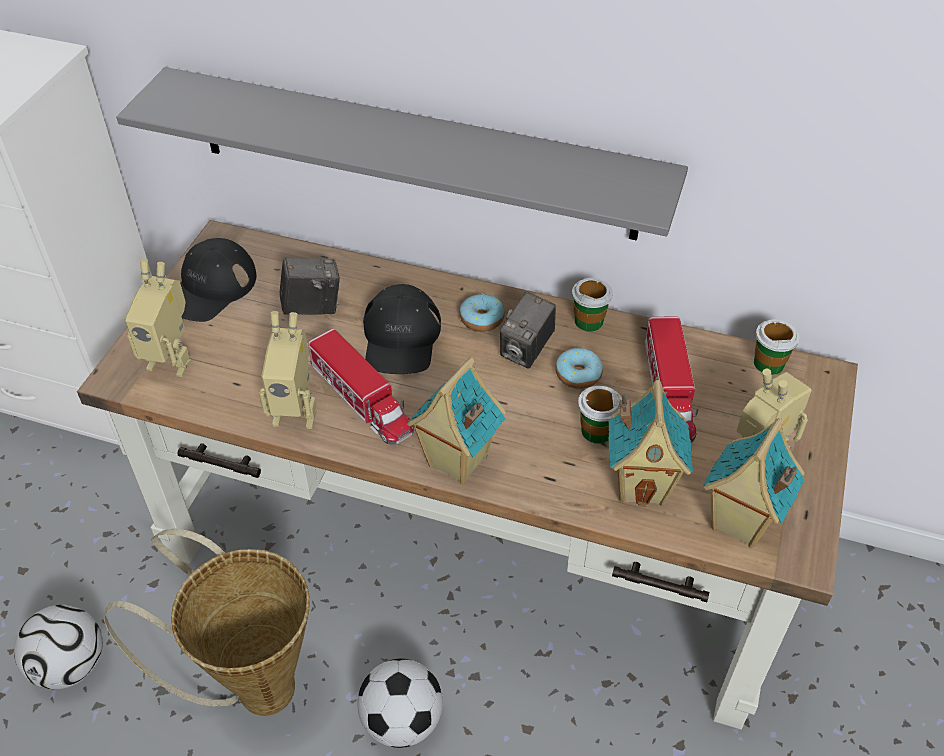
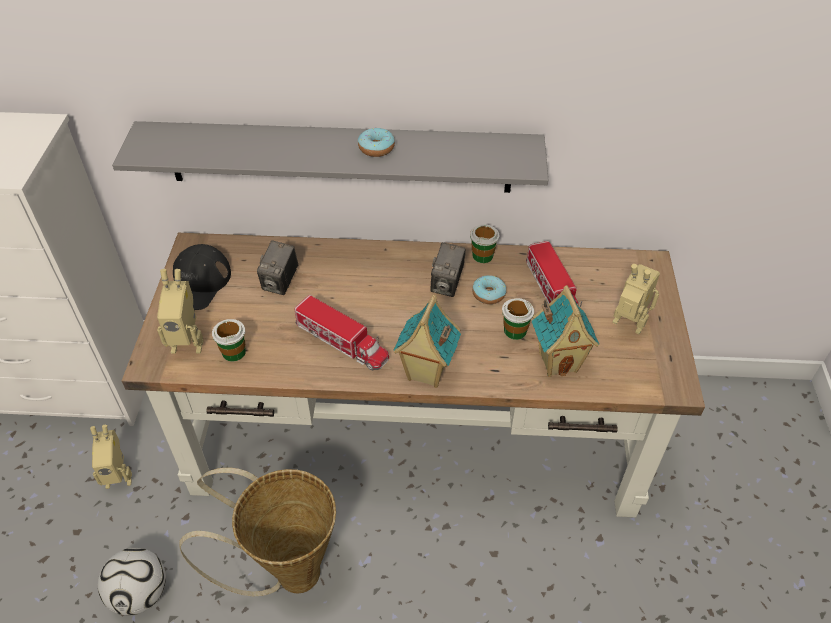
camera: 15 degrees left, 0 degrees up
(296, 412) = (297, 361): toy robot -> toy robot (119, 476)
(312, 307) = (280, 282): camera -> camera turned 135 degrees clockwise
(401, 338) = (355, 293): black cap -> none
(402, 720) = (404, 570): football -> none
(481, 319) = (407, 268): donut -> donut (376, 148)
(738, 523) = (630, 373): toy house -> none
(768, 363) = (612, 262): cup -> cup (234, 352)

